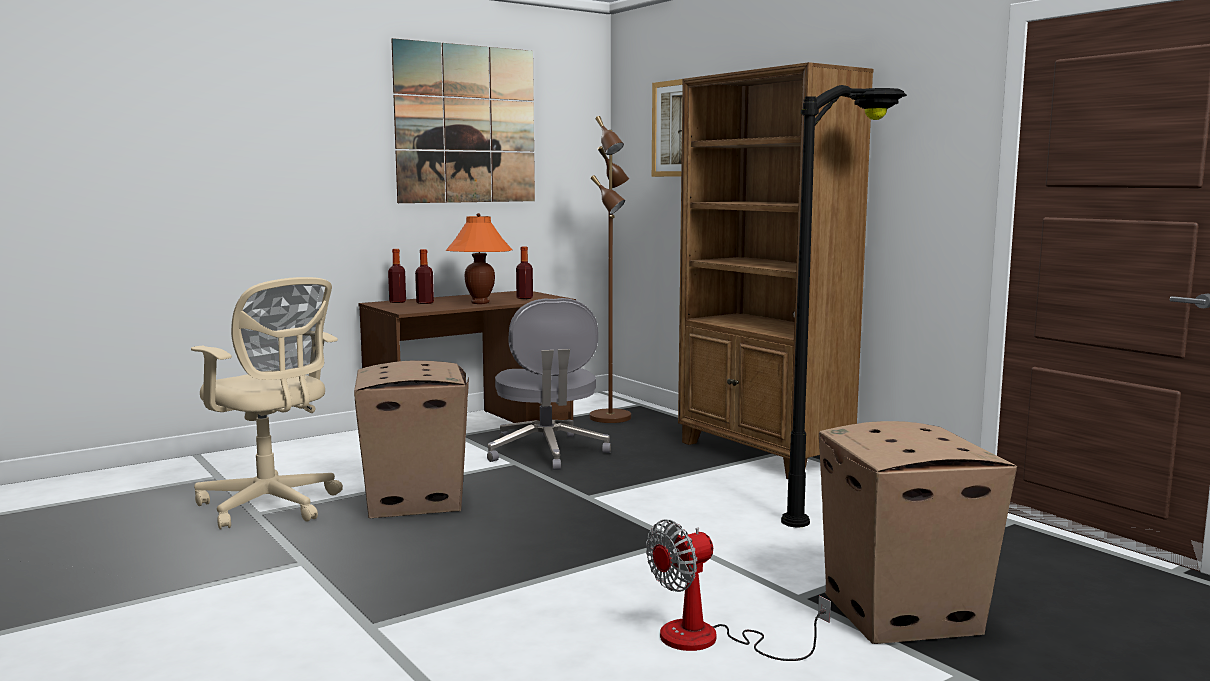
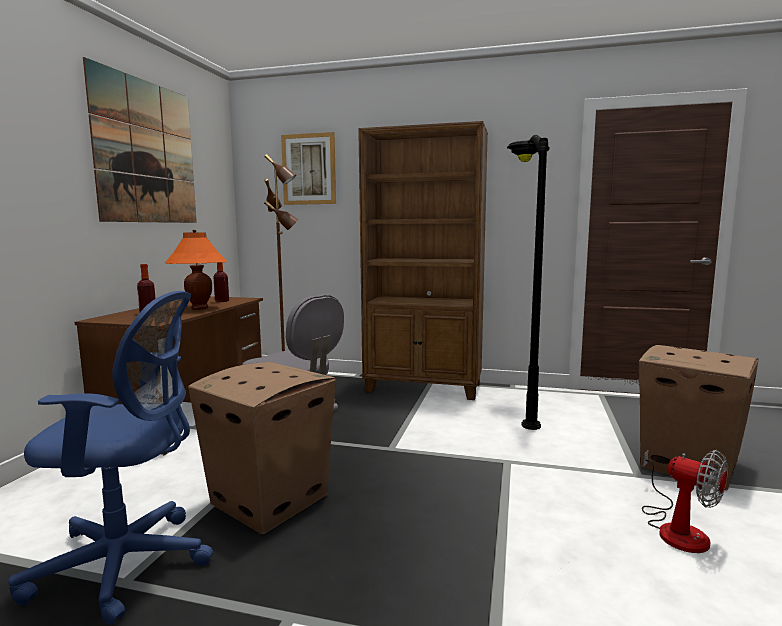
camera: 40 degrees left, 0 degrees up
(272, 506) = (129, 564): beige office chair -> blue office chair
(397, 302) = (116, 316): bottle -> none
(710, 640) = (676, 528): fan -> fan turned 60 degrees counterclockwise

